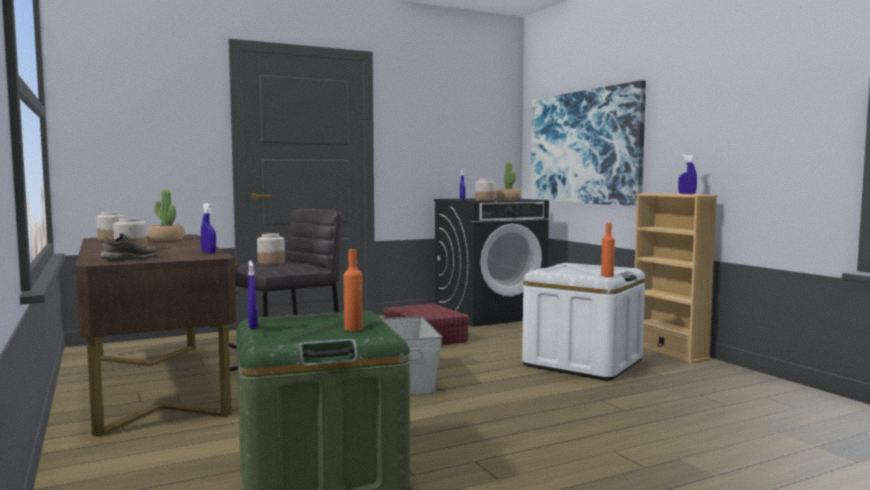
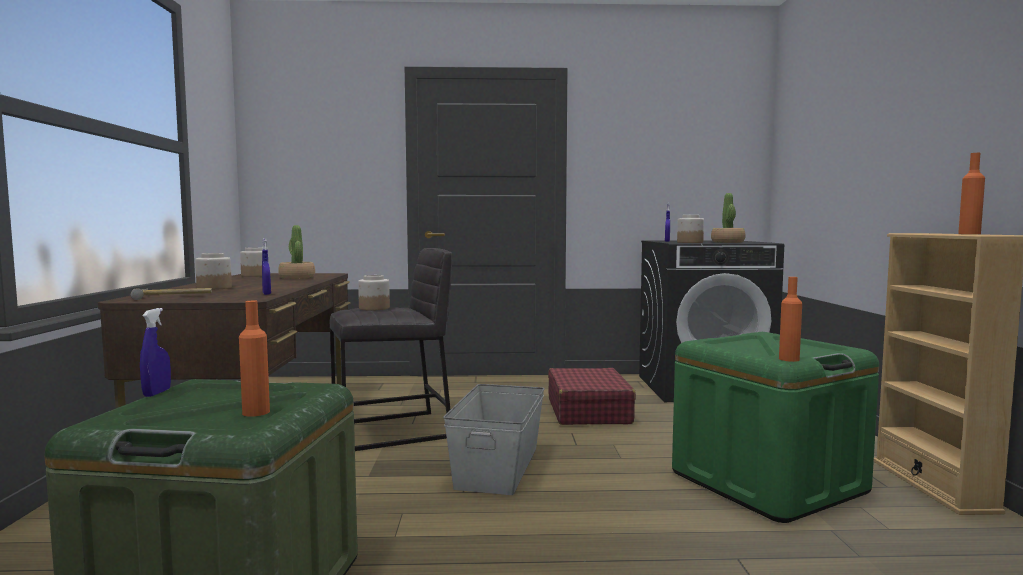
camera: 25 degrees right, 0 degrees up
(130, 258) = (172, 297): grey shoe -> hammer
(583, 362) = (767, 482): white storage box -> green storage box
(584, 147) = (838, 170): picture -> none
(687, 194) = (969, 234): blue spray bottle -> orange bottle

